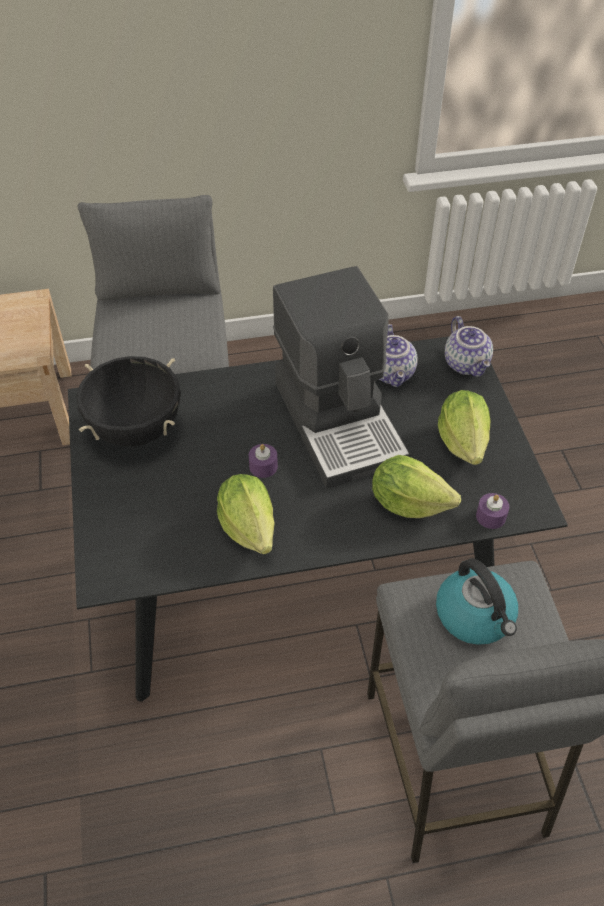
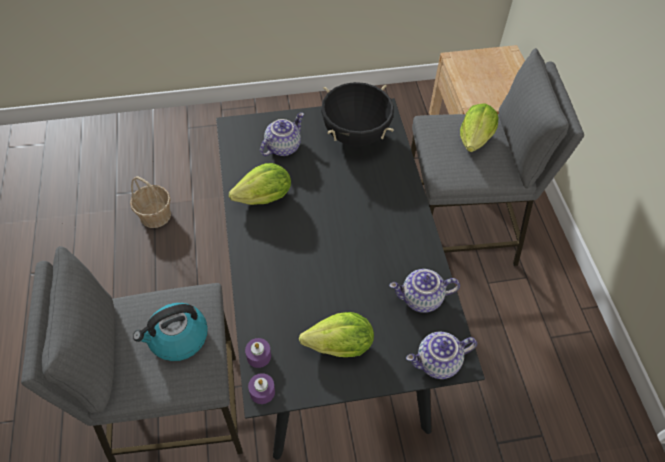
camera: 90 degrees right, 5 degrees up
(106, 858) = (155, 215): none -> basket
(151, 512) = (282, 146): none -> teapot
(263, 466) = (319, 206): purple candle -> purple candle (262, 391)
(340, 420) = (364, 257): coffee machine -> none
(408, 503) = (277, 297): lettuce -> lettuce (475, 139)

